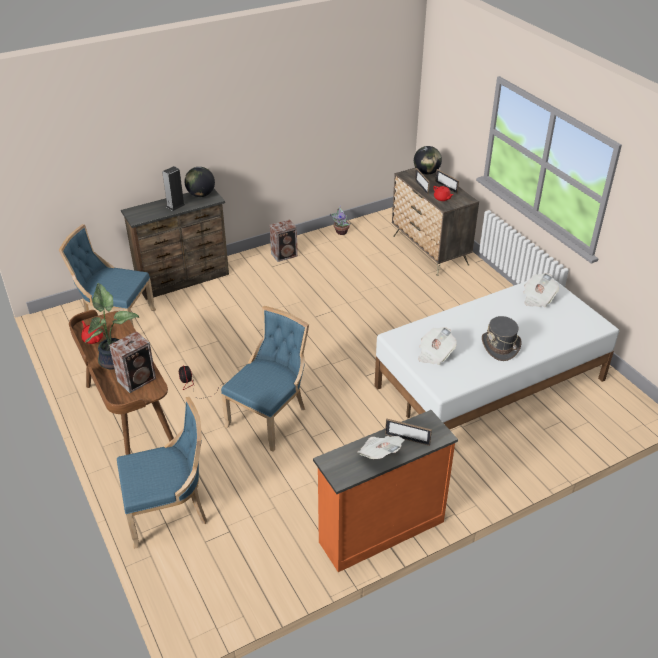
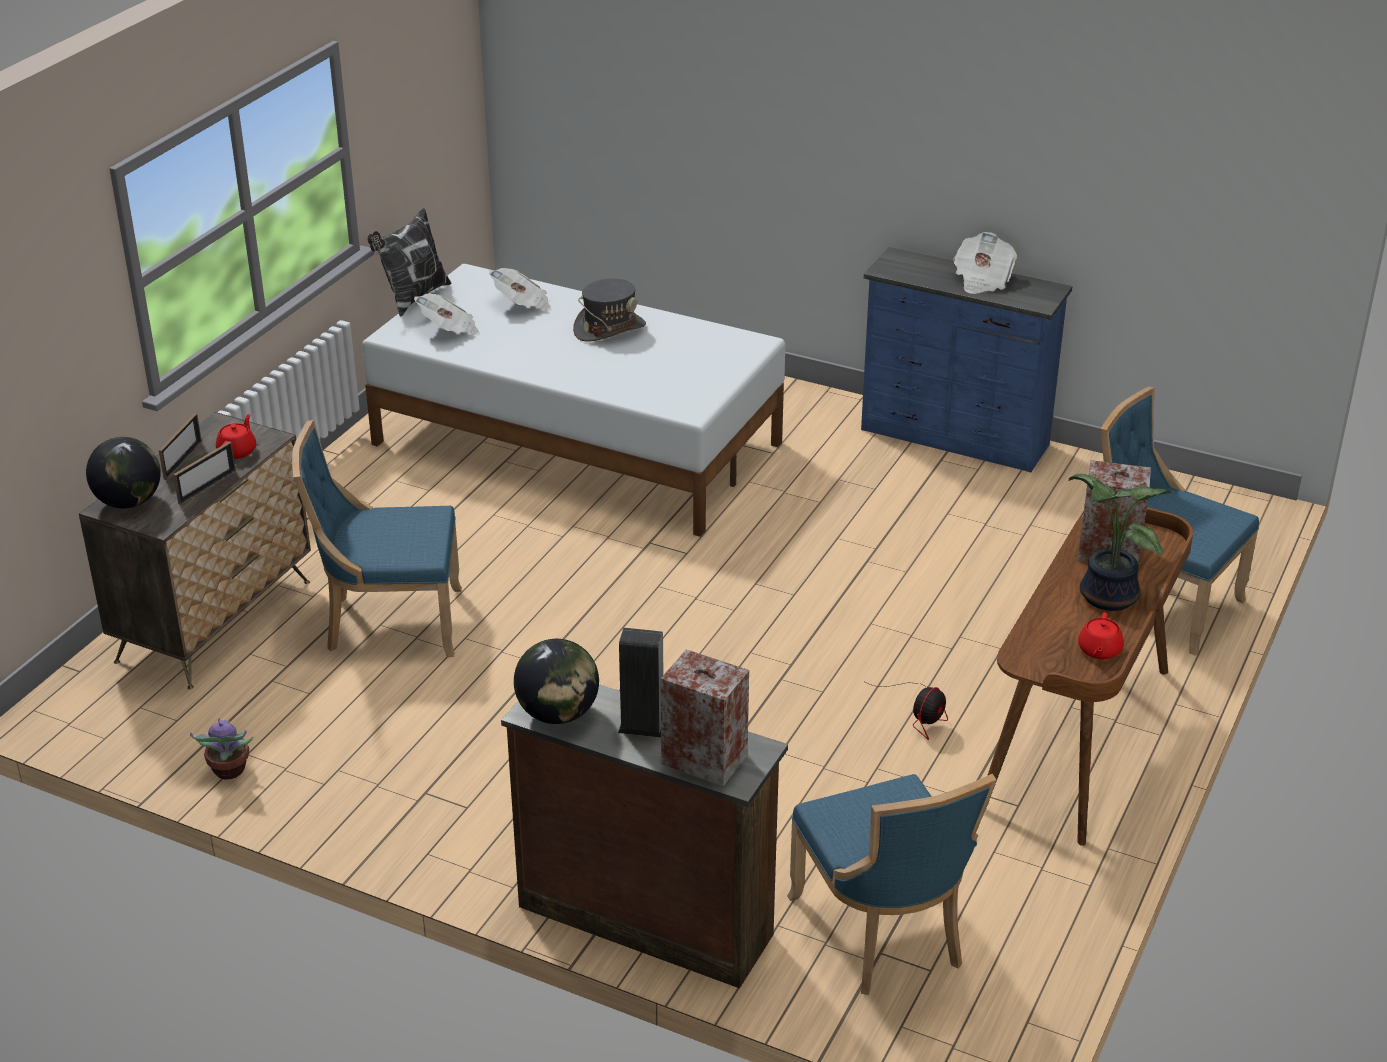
camera: 125 degrees left, 5 degrees down
(270, 417) = (887, 602): blue chair -> blue chair (389, 623)
(285, 255) = (402, 811): speaker -> speaker (702, 758)
(380, 530) = (954, 438): orange dresser -> blue dresser
(407, 439) = (934, 272): picture frame -> none
(434, 354) = (690, 369): newspaper -> newspaper (522, 304)
(583, 299) = (413, 297): none -> pillow

